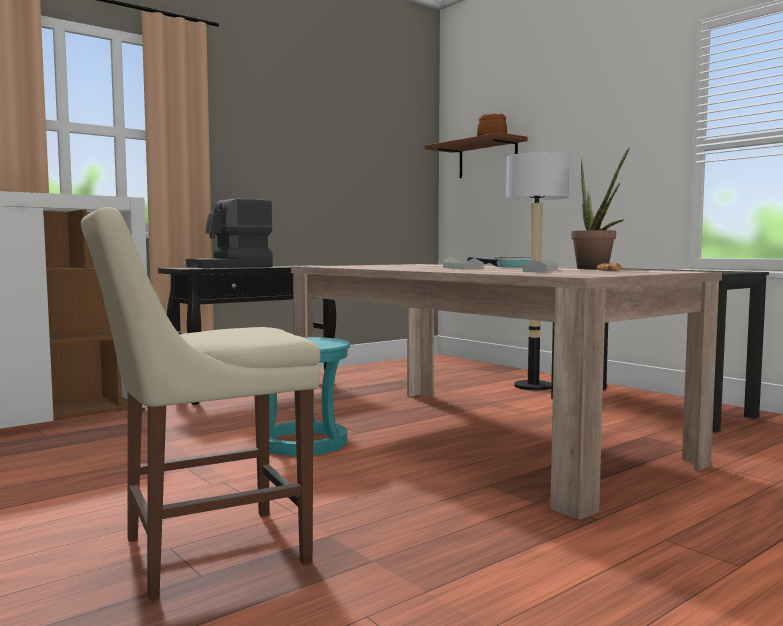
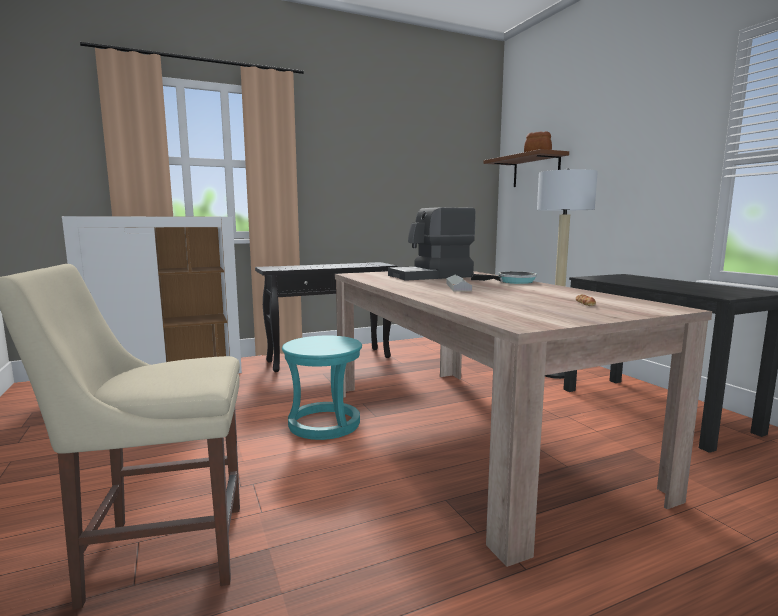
camera: 15 degrees right, 5 degrees up
(231, 267) = (309, 266): coffee machine -> coffee machine (431, 276)
(540, 271) = (516, 300): grey tray -> none
(596, 269) = (584, 294): potted plant -> none

